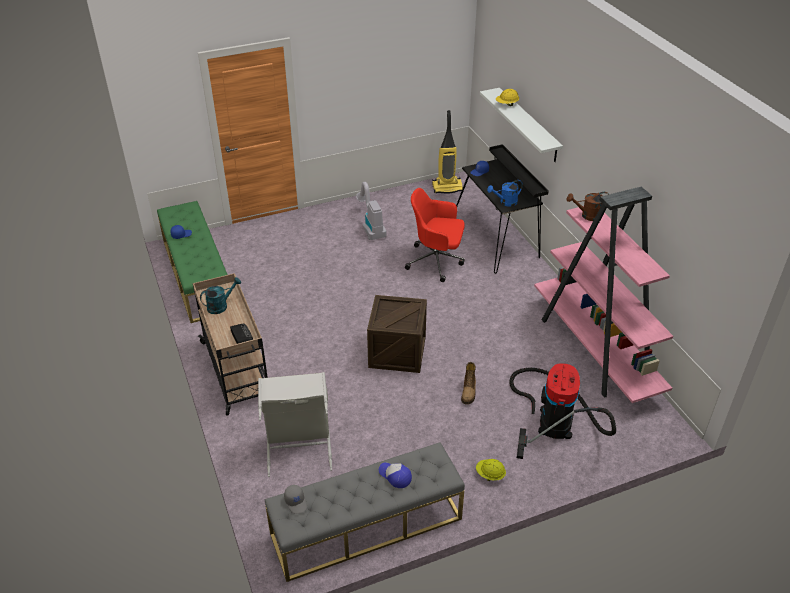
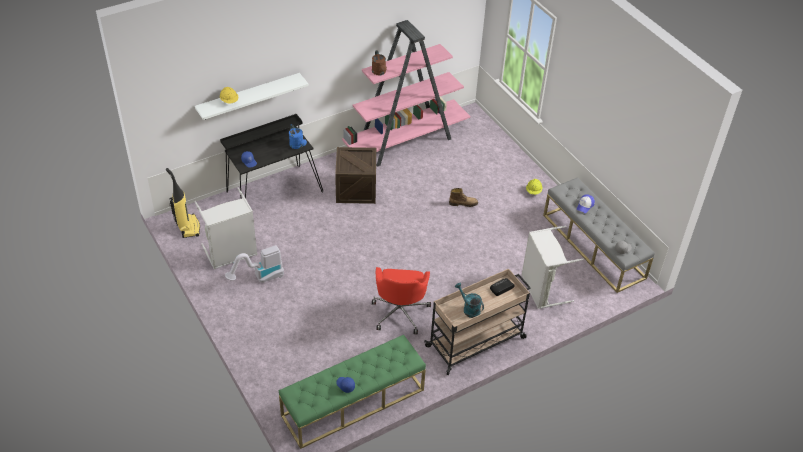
camera: 100 degrees left, 5 degrees up
(397, 352) = (430, 244): crate -> crate (356, 189)
(407, 211) = (231, 254): none -> grey laundry basket
(436, 261) = (310, 228): red office chair -> red office chair (400, 312)
(554, 419) = (477, 162): vacuum cleaner -> none

